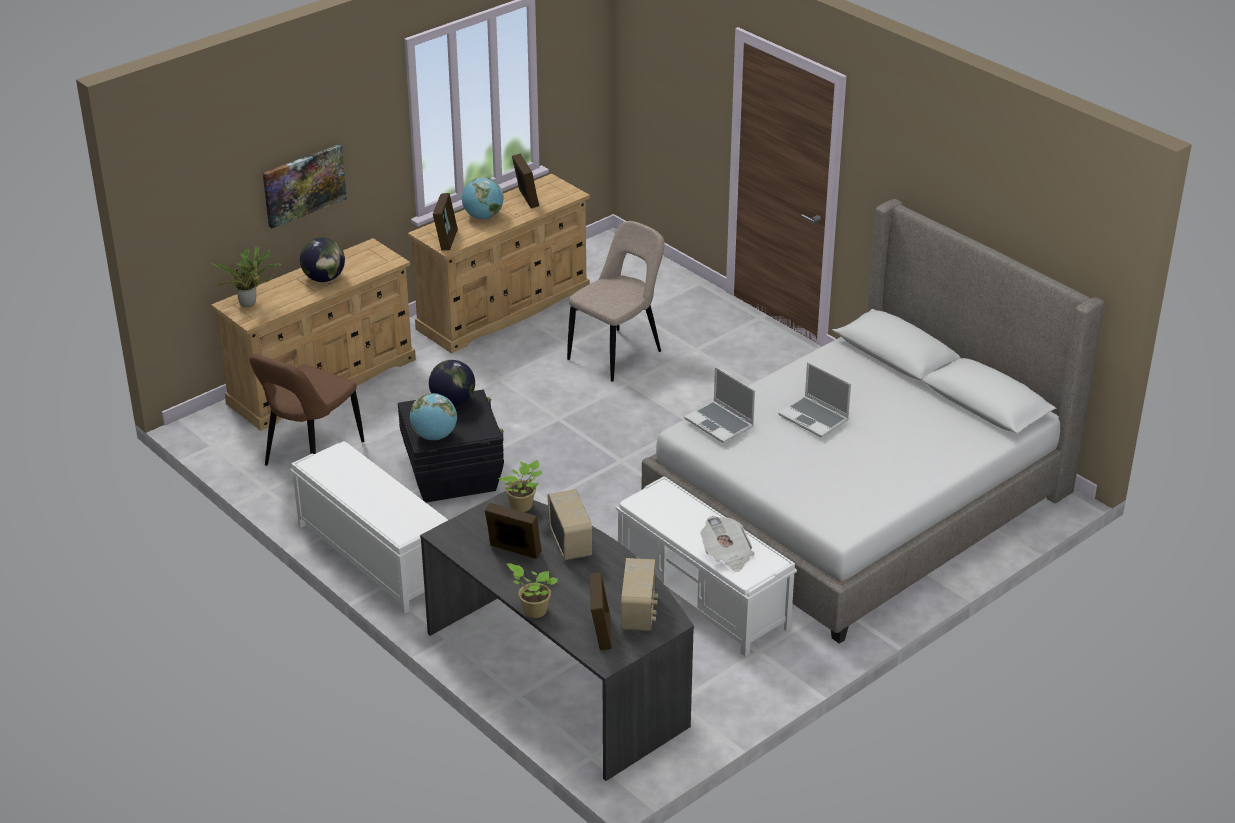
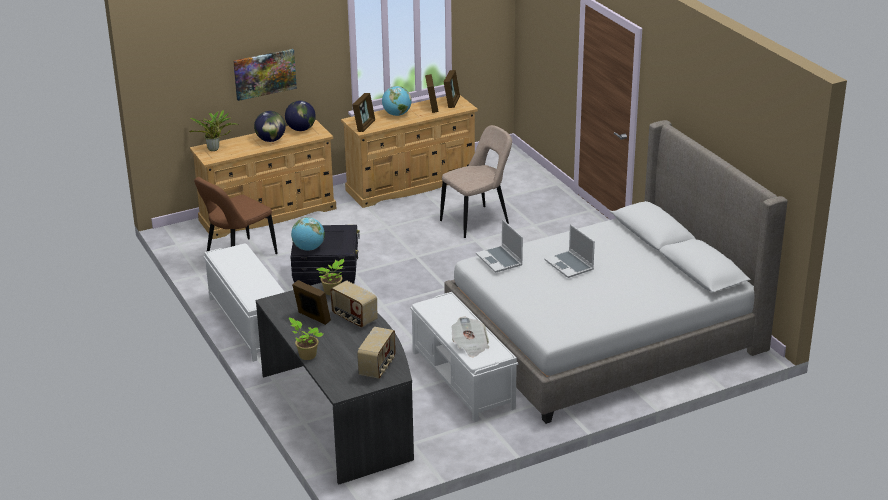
camera: 15 degrees right, 5 degrees down
(453, 401) = (332, 229): globe -> globe (301, 129)
(571, 543) = (354, 318): radio -> radio turned 135 degrees clockwise
(600, 632) = (345, 374): picture frame -> picture frame (452, 102)

